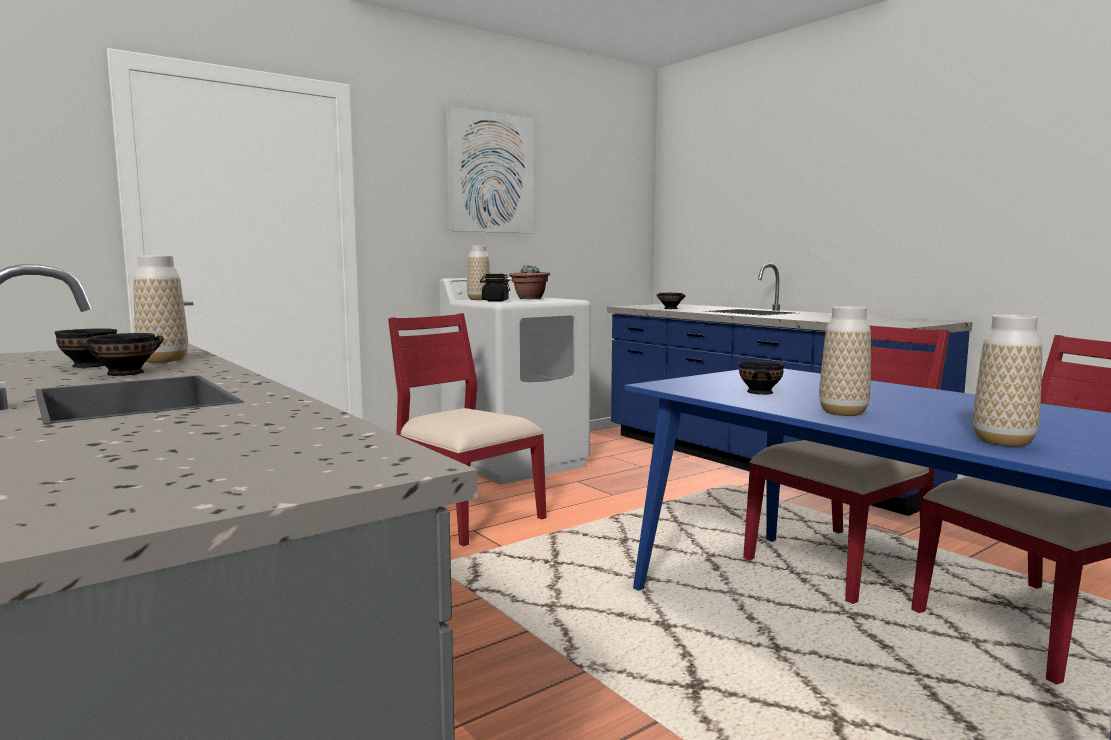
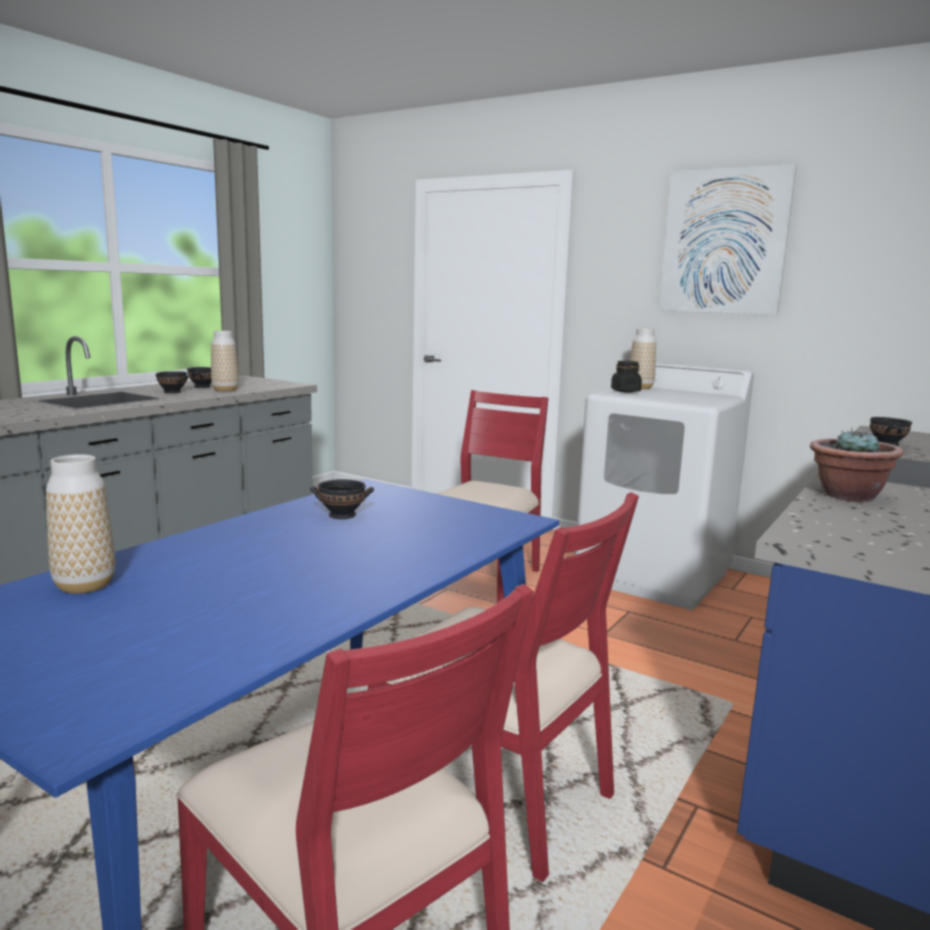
camera: 70 degrees right, 5 degrees up
(529, 298) = (695, 395): potted plant -> potted plant (848, 496)
(843, 412) = (234, 539): vase -> none

